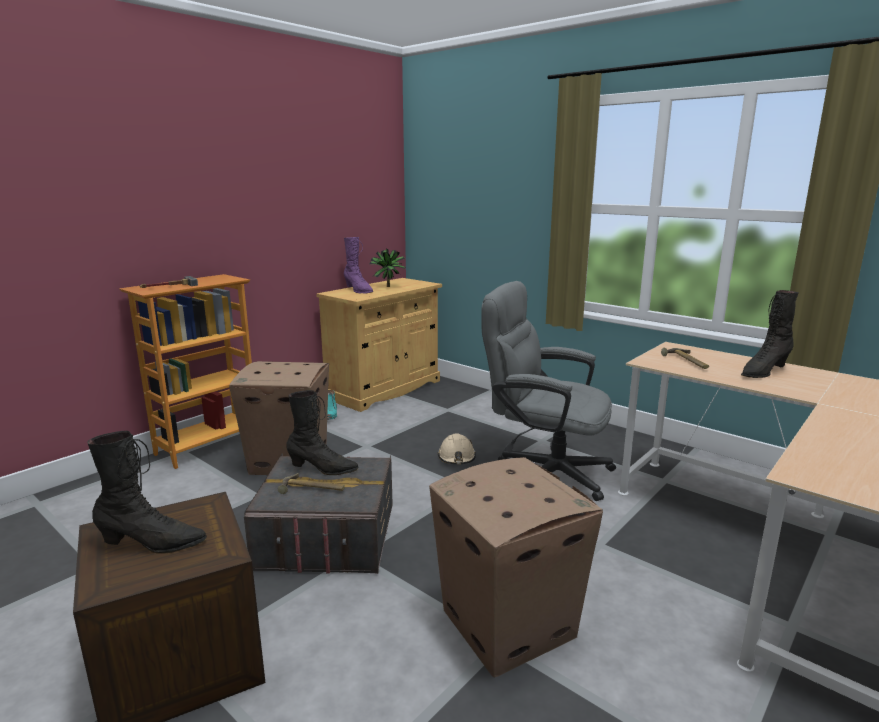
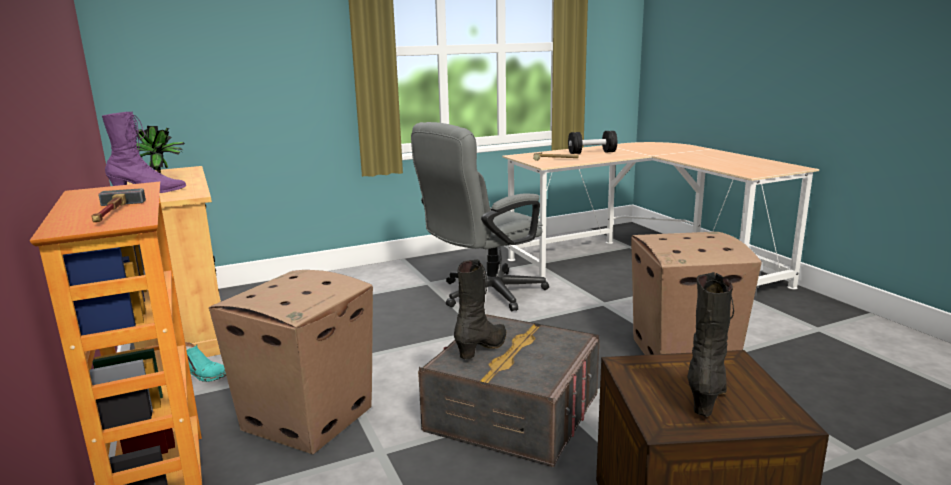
camera: 65 degrees left, 0 degrees up
(312, 489) = (526, 358): hammer -> none
(457, 458) = (419, 322): beige hard hat -> none
(763, 372) = (592, 153): black boot -> black dumbbell

